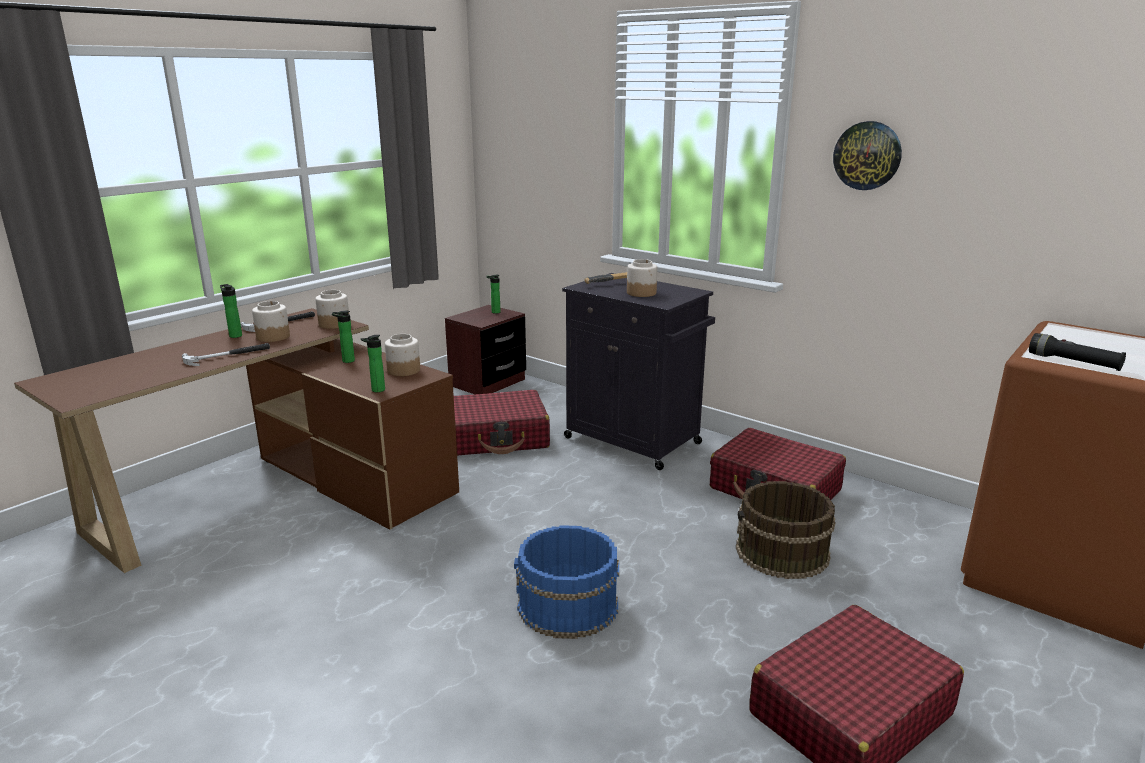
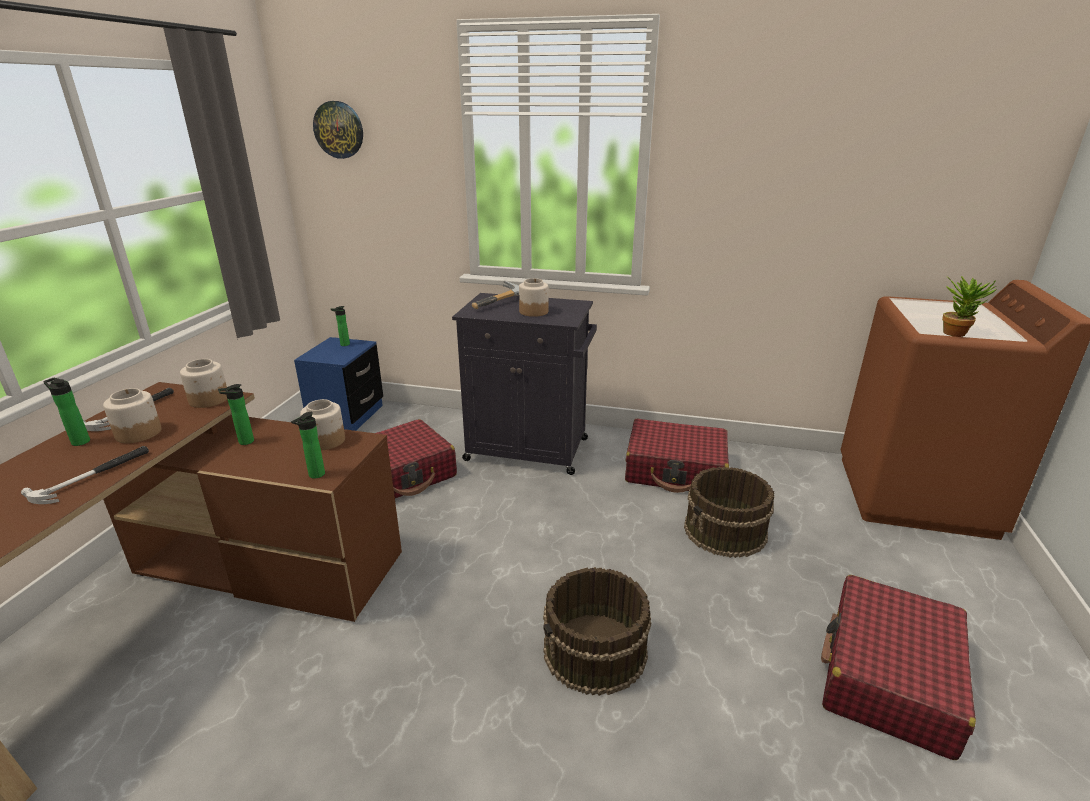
camera: 25 degrees left, 5 degrees up
(487, 383) = (347, 416): brown nightstand -> blue nightstand
(567, 606) = (595, 652): blue bucket -> brown bucket
(867, 155) = (729, 164): wall clock -> wall clock (339, 130)
(1073, 362) = (957, 333): black flashlight -> potted plant

